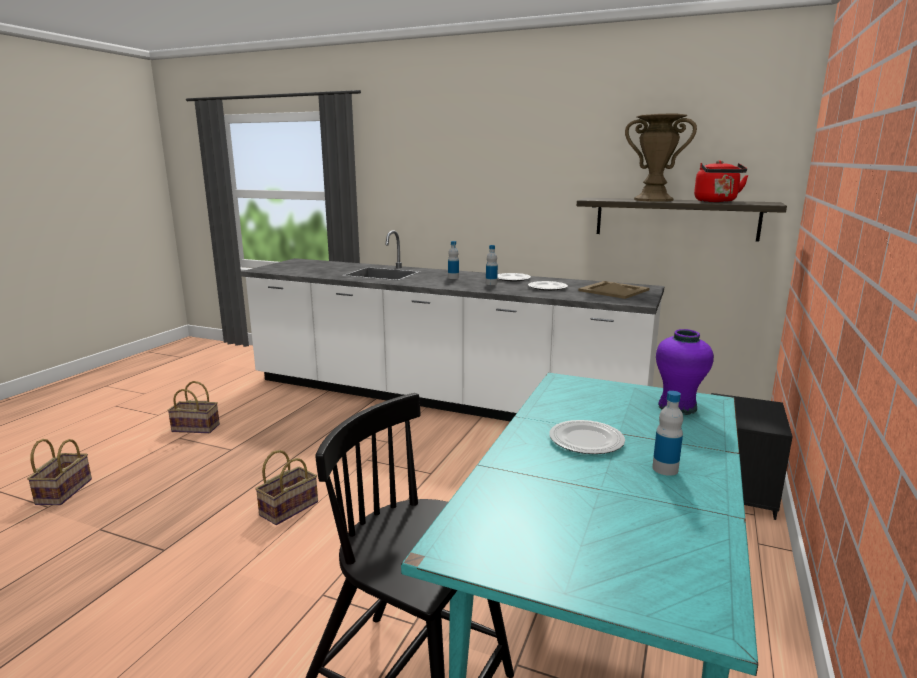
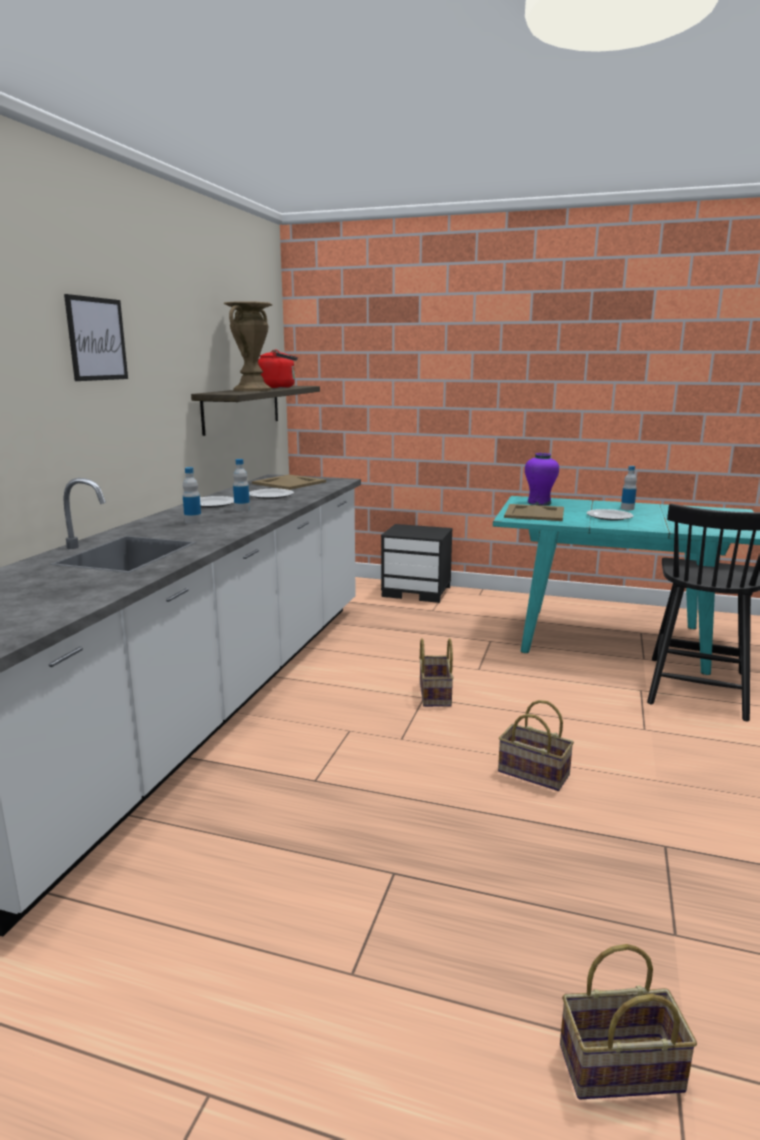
camera: 95 degrees left, 0 degrees up
(197, 427) = (300, 962): basket -> basket (433, 694)
(483, 155) = (97, 339): none -> picture
(597, 395) = (534, 513): none -> beige tray

